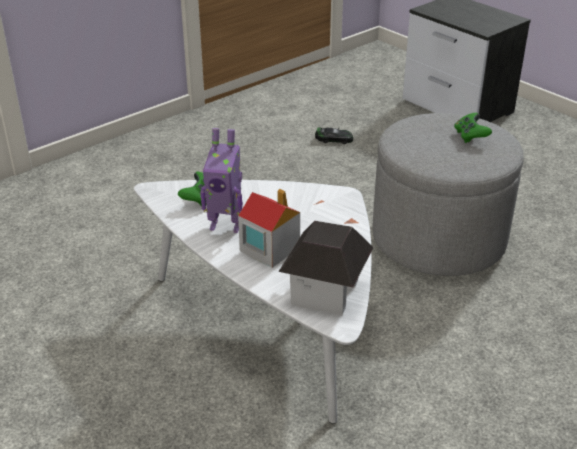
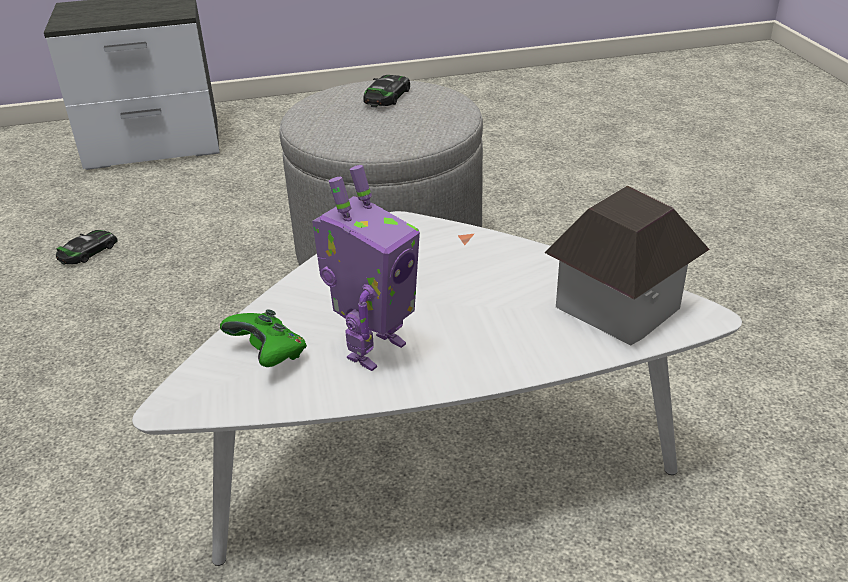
camera: 60 degrees left, 0 degrees up
(269, 249) = (476, 325): toy house -> none
(470, 136) = (387, 97): green game controller -> toy car

